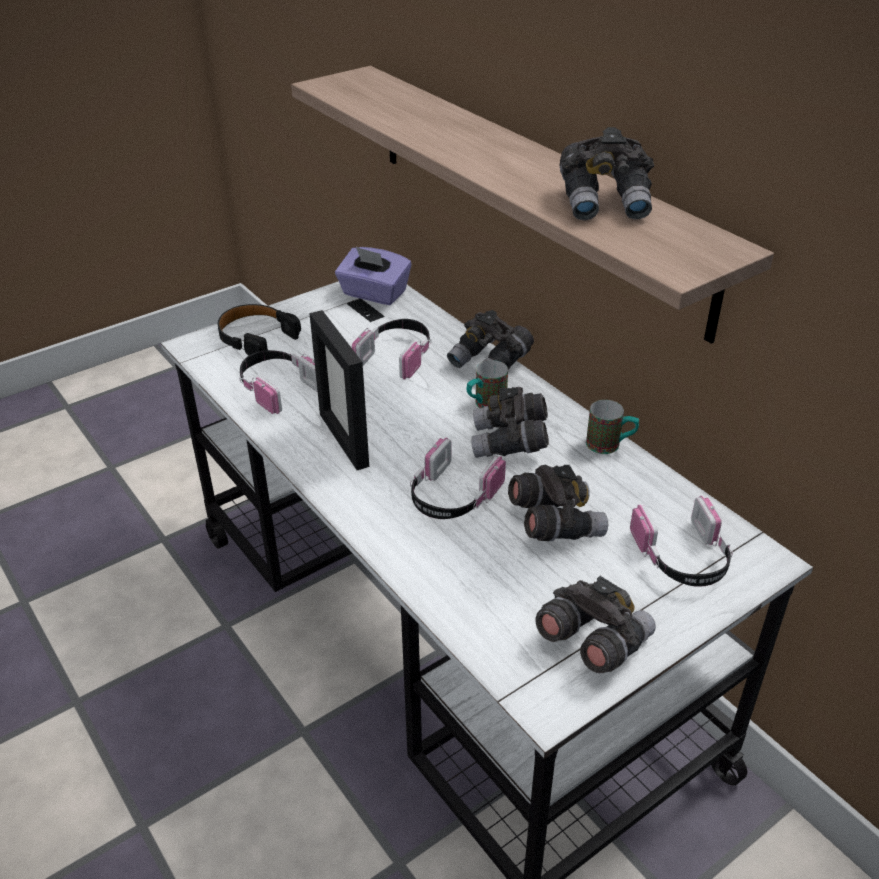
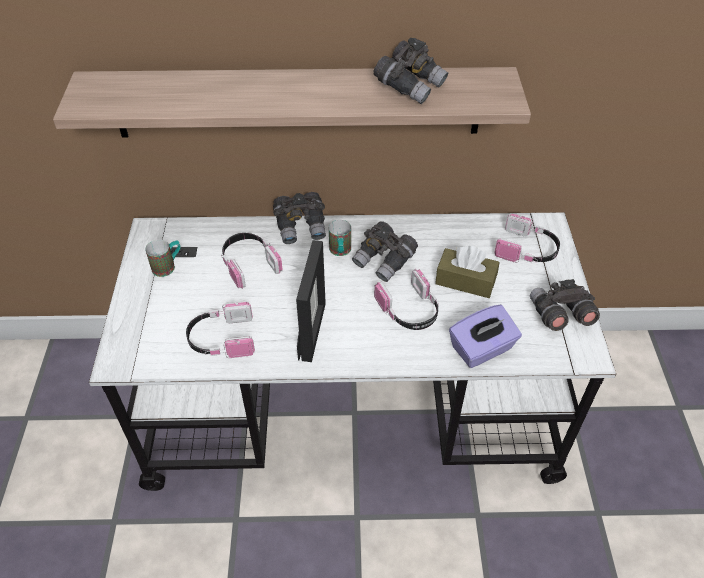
camera: 55 degrees left, 10 degrees up
(256, 337) = (147, 323): black headphones -> none
(346, 439) = (312, 331): picture frame -> picture frame turned 90 degrees counterclockwise
(374, 294) = (165, 238): purple tissue box -> purple tissue box (482, 349)
(554, 523) = (465, 281): grey binoculars -> brown tissue box
(610, 445) = (423, 224): mug -> mug (168, 266)

